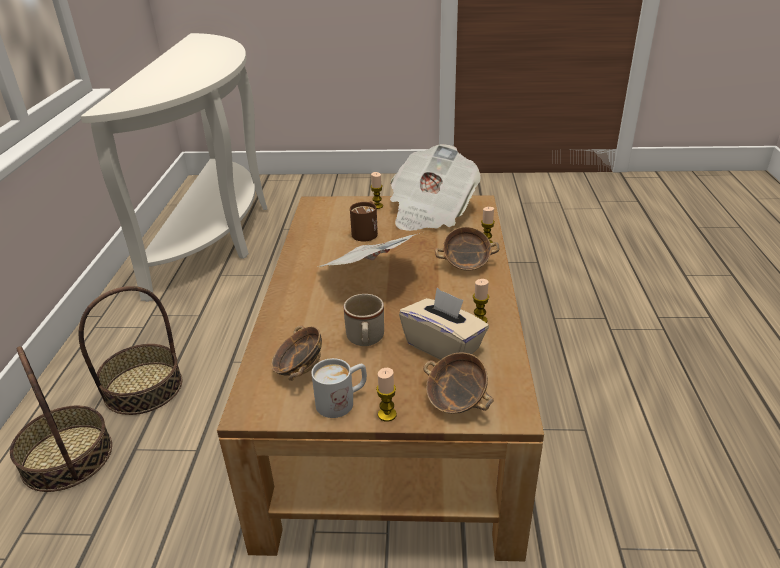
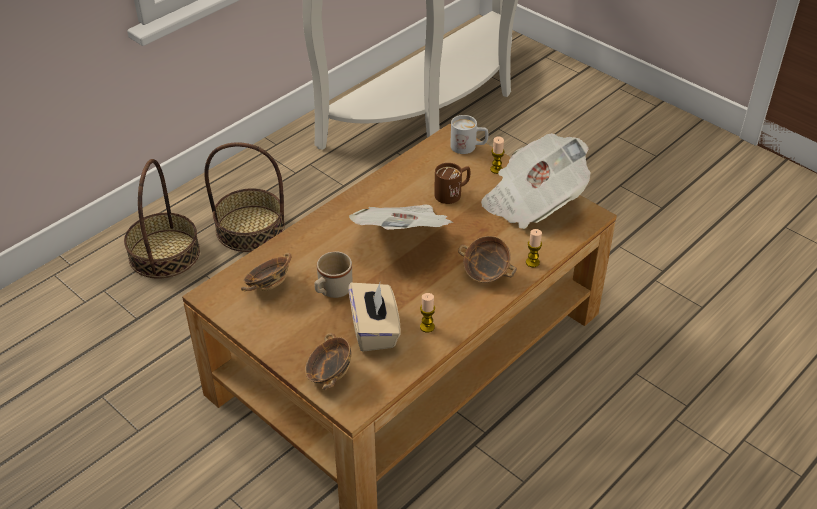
camera: 40 degrees right, 10 degrees up
(342, 401) = (266, 325): white mug -> white mug (468, 147)
(387, 414) = (279, 352): candle -> none

